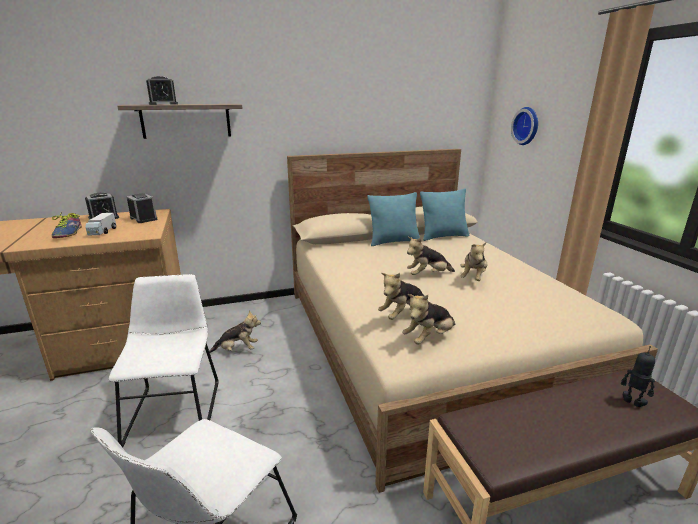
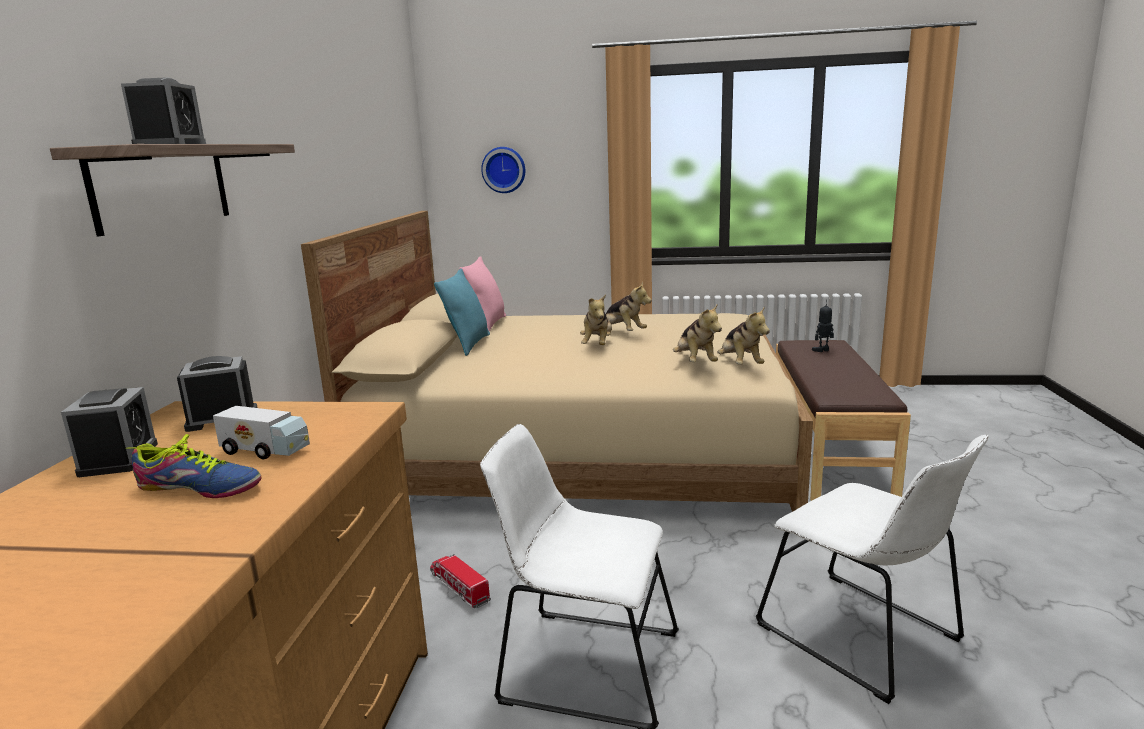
camera: 65 degrees left, 5 degrees down
(237, 350) = (459, 587): plush toy -> toy truck
(443, 236) = (487, 324): turquoise pillow -> pink pillow

